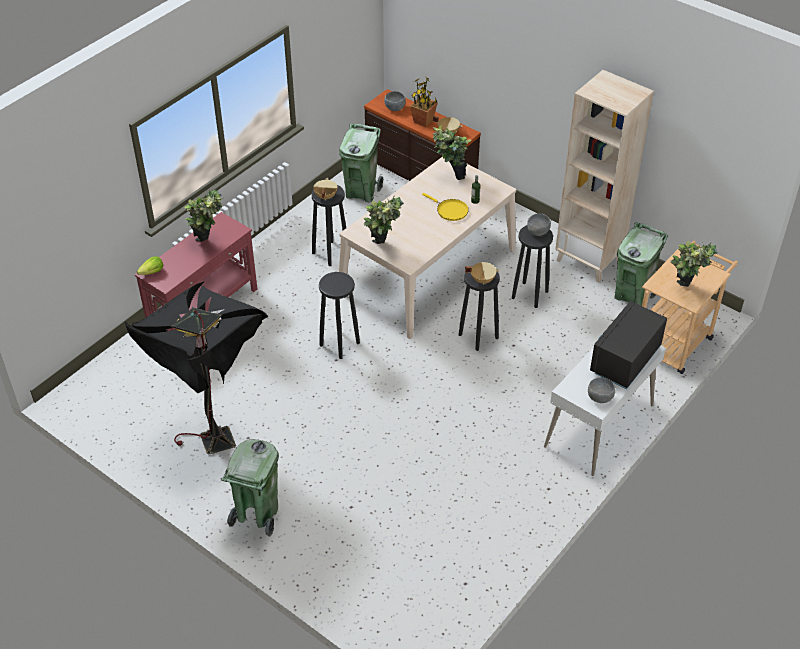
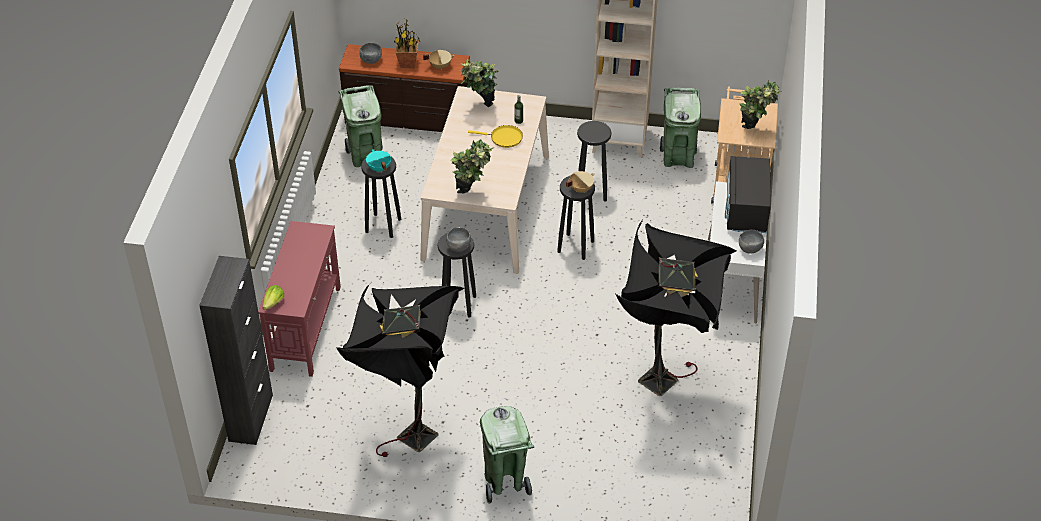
camera: 30 degrees left, 0 degrees up
(105, 365) = (251, 418): none -> black cabinet
(210, 244) = (307, 255): potted plant -> none
(325, 196) = (378, 168): beige cooking pot -> turquoise cooking pot
(462, 496) = (665, 386): none -> black floor lamp
(538, 232) = (595, 128): grey bowl -> grey bowl (459, 247)

